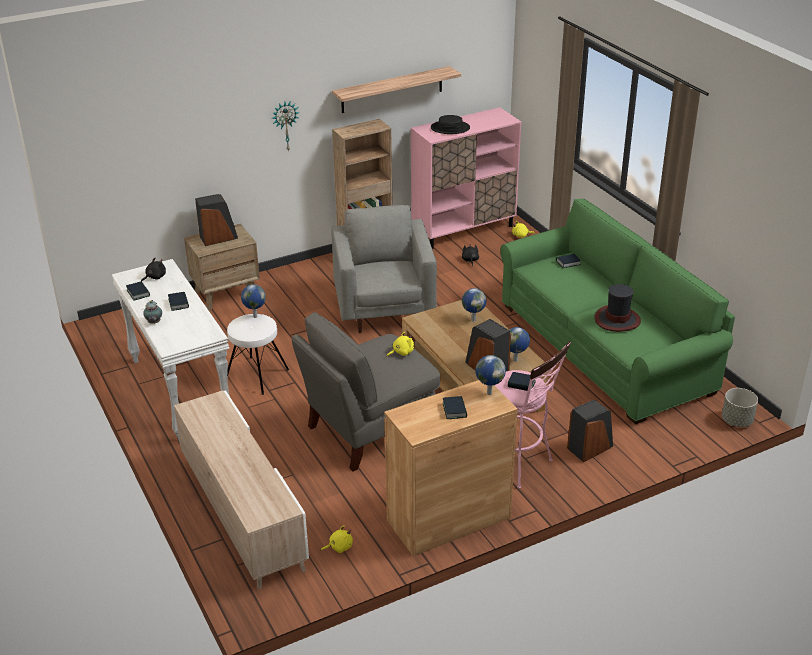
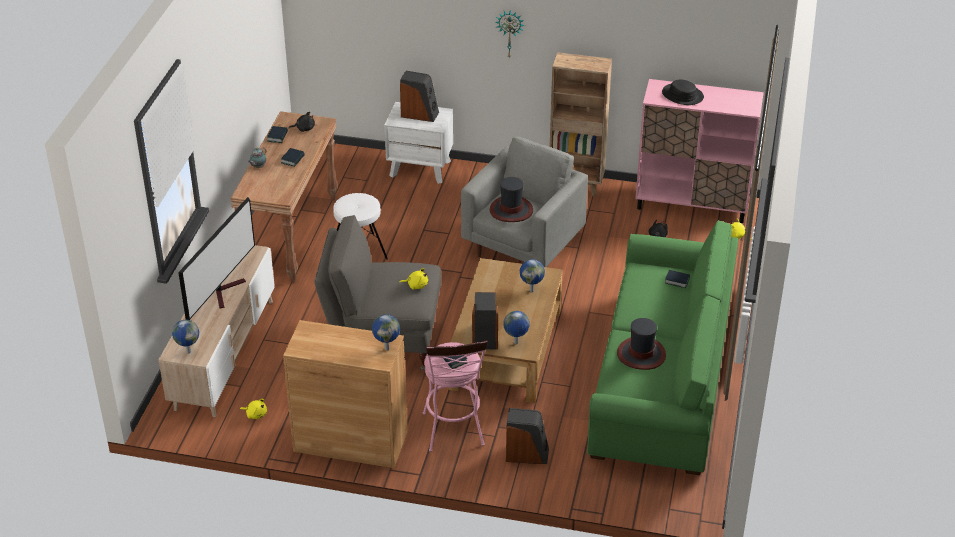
camera: 40 degrees right, 5 degrees up
(179, 392) = (291, 235): white console table -> brown console table
(226, 294) = (420, 168): brown nightstand -> white nightstand
(233, 443) = (225, 291): none -> television
(254, 316) = (368, 198): globe -> globe (188, 351)
(381, 273) = (511, 210): none -> hat
(392, 90) = (633, 34): shelf -> none
(454, 410) = (345, 347): book -> none
(737, 421) = (682, 507): grey planter -> none

